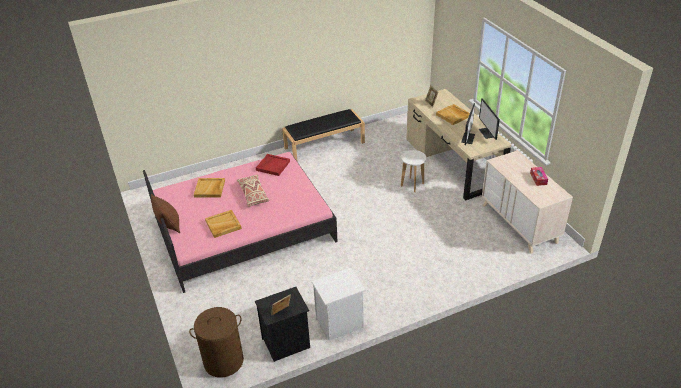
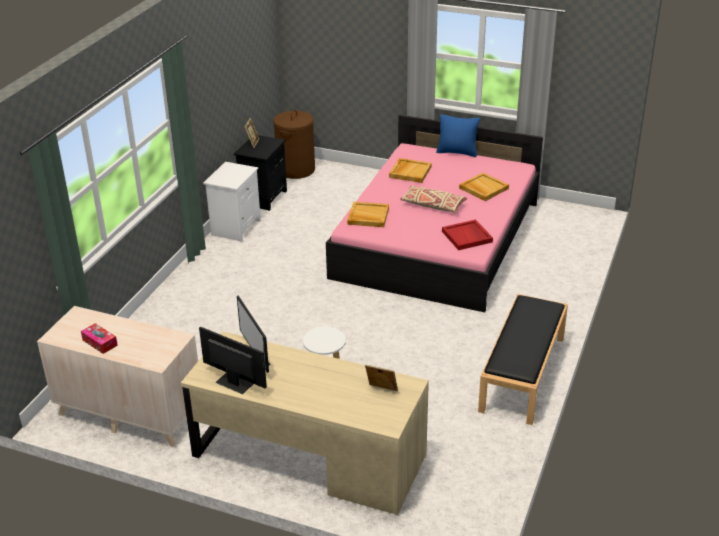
camera: 135 degrees right, 5 degrees down
(169, 225) = (457, 152): brown pillow -> blue pillow
(453, 115) = (319, 386): beige tray -> beige tray (368, 216)

